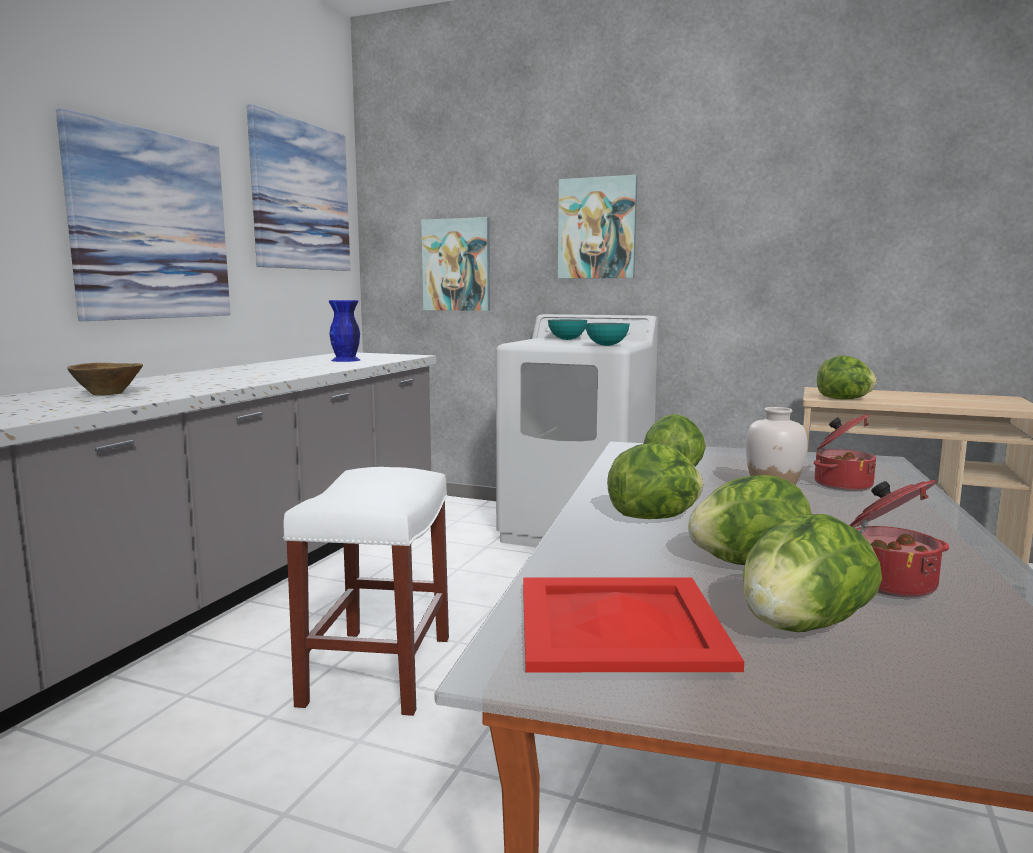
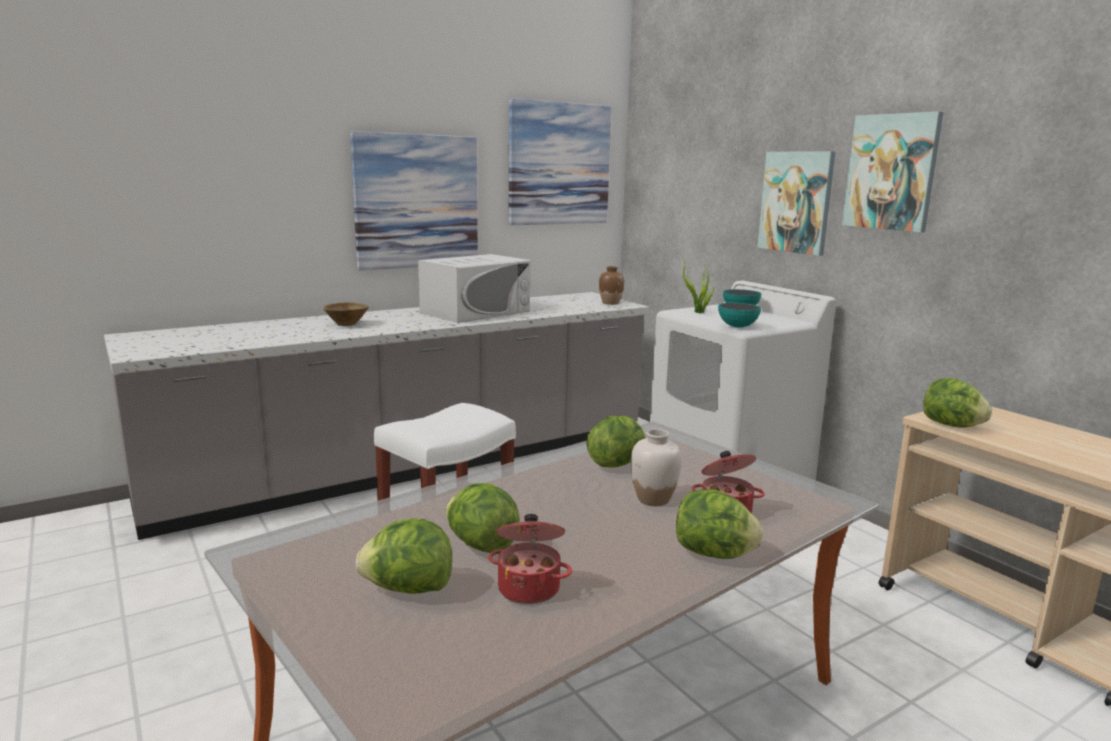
camera: 35 degrees right, 5 degrees up
(260, 371) = (475, 312): none -> white microwave
(345, 360) = (563, 304): blue vase -> none
(391, 356) = (610, 303): none -> brown vase
(456, 265) = (686, 224): picture -> picture (891, 172)
(539, 342) = (698, 312): none -> potted plant
(621, 624) = (334, 551): red tray -> none
(655, 517) = (513, 495): lettuce -> lettuce (714, 554)

